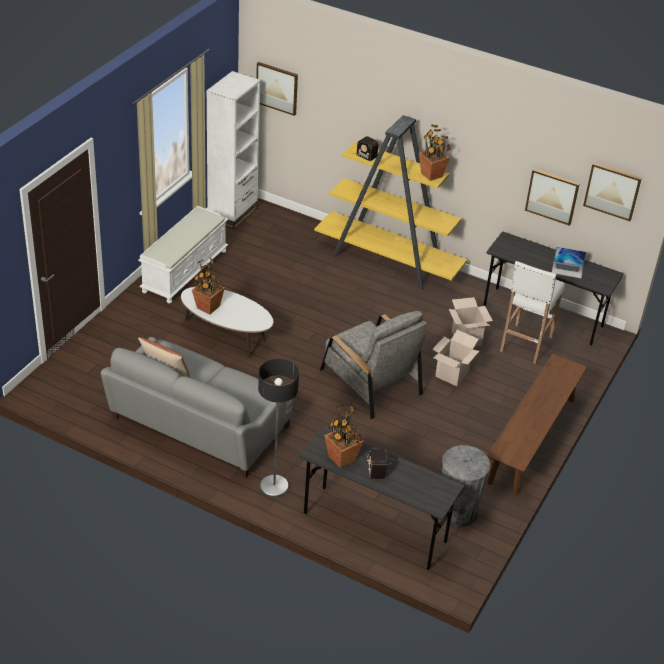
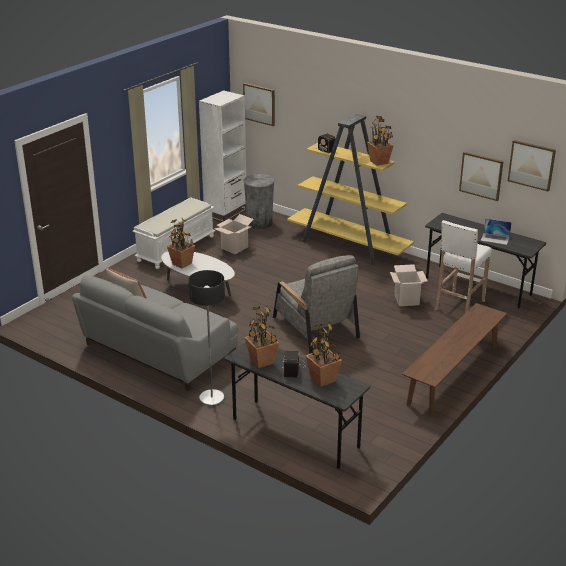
camera: 10 degrees right, 10 degrees down
(412, 480) = (322, 380): none -> potted plant
(452, 374) = (389, 324): cardboard box -> cardboard box (234, 248)
(457, 512) = (374, 425): grey trash can -> grey trash can (259, 223)

